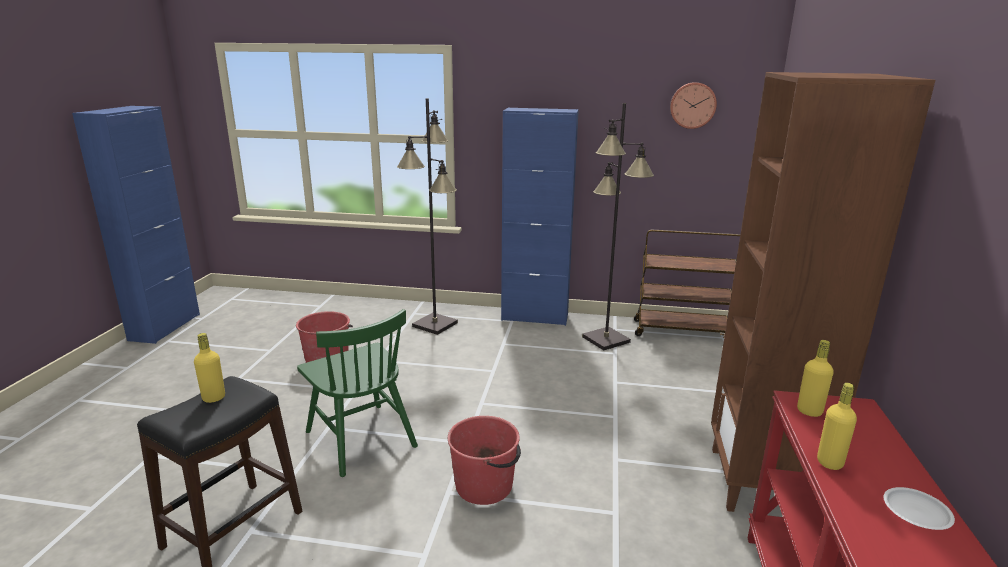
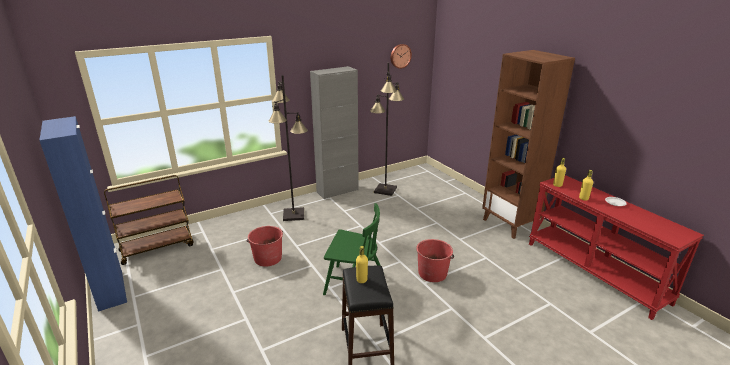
camera: 40 degrees left, 5 degrees up
(535, 317) = (337, 191): blue cabinet -> grey cabinet
(682, 331) = (409, 174): brown cart -> brown cart (157, 248)

